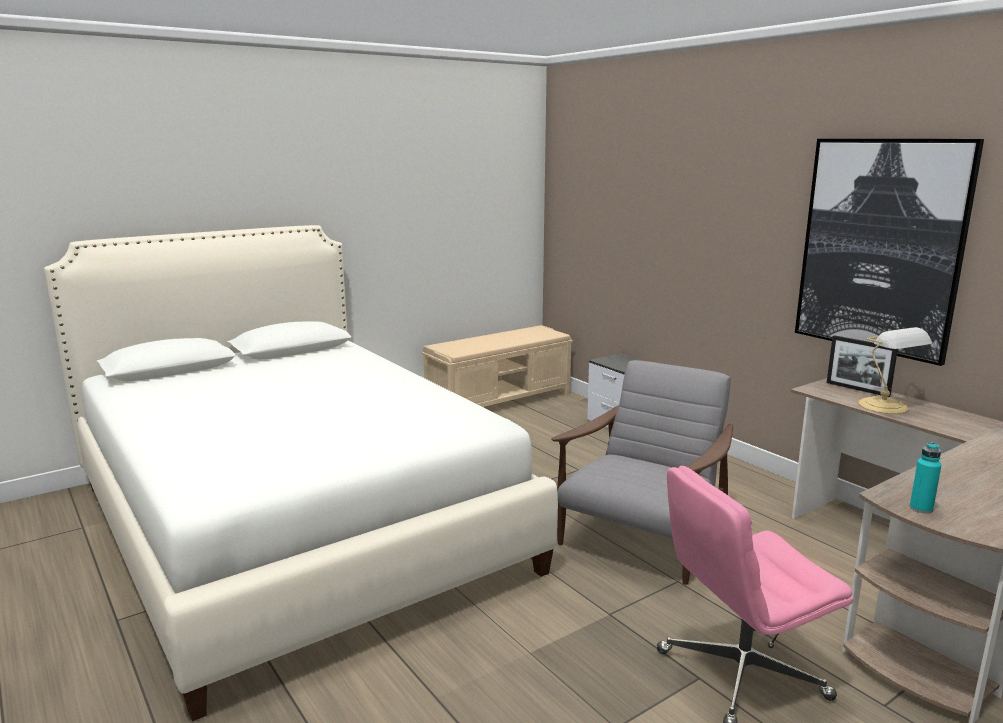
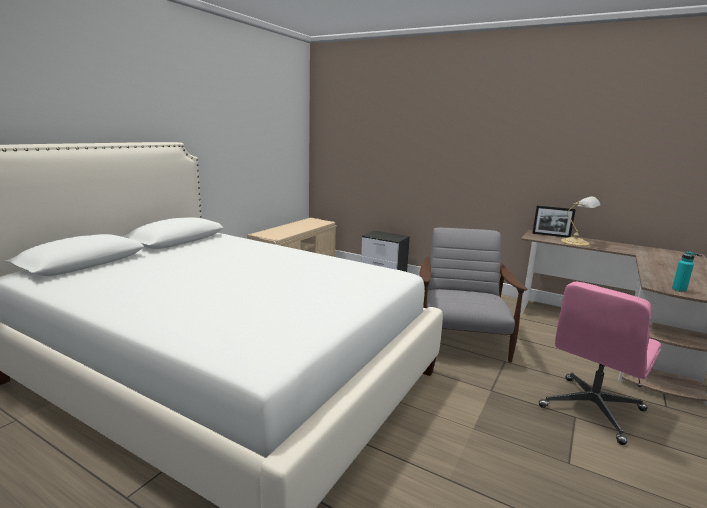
camera: 25 degrees left, 0 degrees up
(880, 246) = (558, 153): picture -> none

